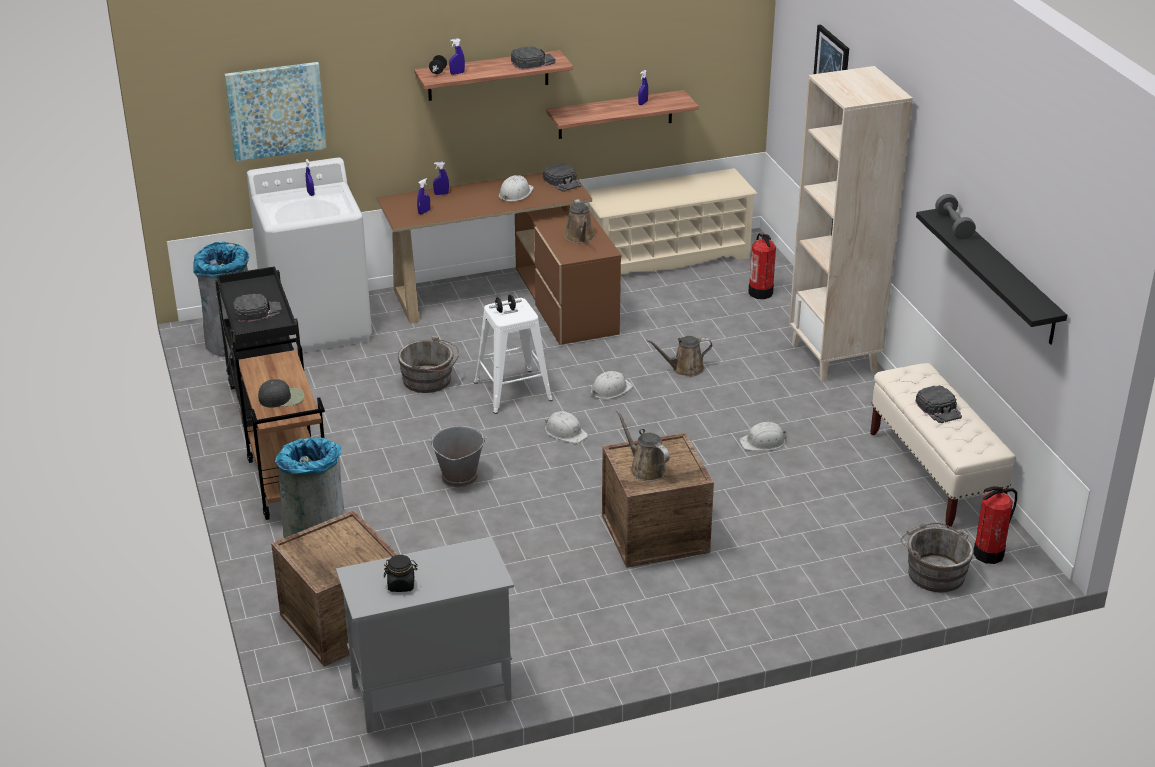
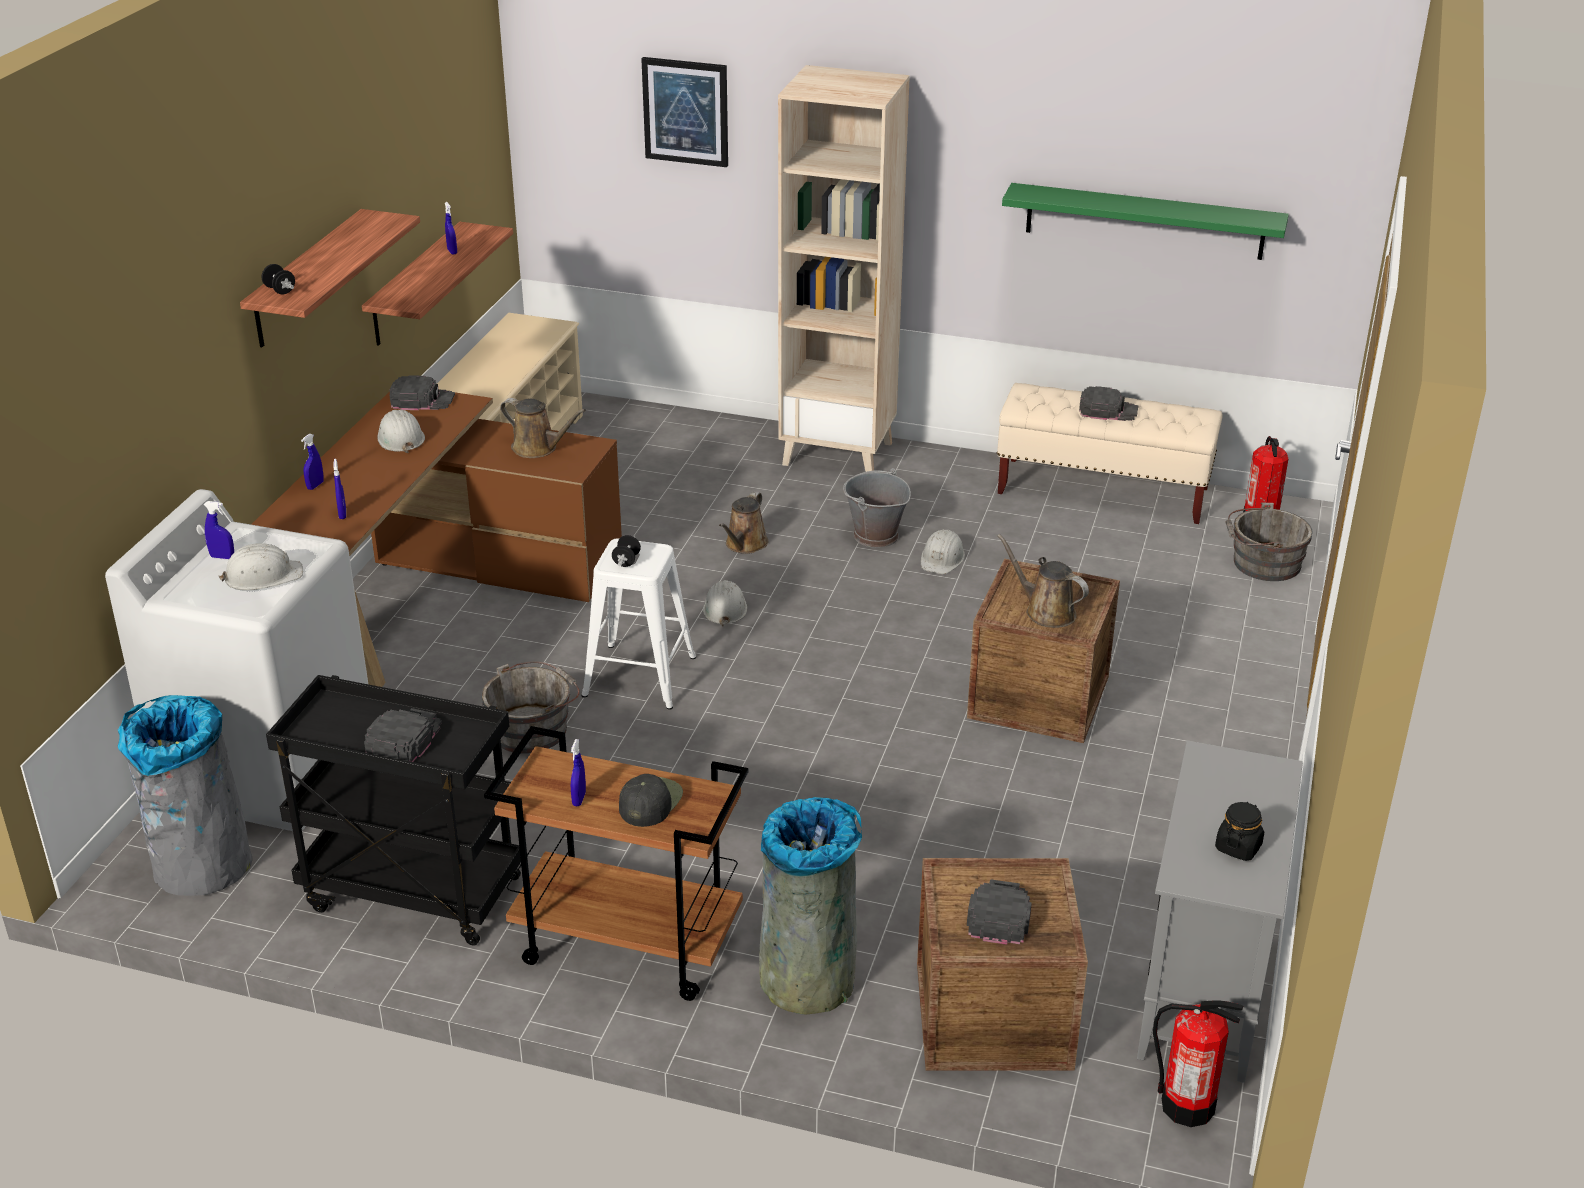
camera: 55 degrees left, 0 degrees up
(275, 110) = (111, 449): picture -> none
(457, 73) = (309, 281): blue spray bottle -> blue spray bottle (579, 799)
(459, 477) = (775, 791): grey bucket -> grey bucket (875, 536)
(532, 62) = (365, 232): black cap -> black cap (999, 914)
(565, 432) = (773, 674): white hard hat -> white hard hat (263, 576)
(645, 468) = (1046, 612): brown watering can -> brown watering can turned 45 degrees clockwise
(760, 292) = (659, 438): fire extinguisher -> fire extinguisher (1187, 1105)
(953, 226) = (1056, 194): grey dumbbell -> none
(1002, 276) = (1144, 221): black shelf -> green shelf

